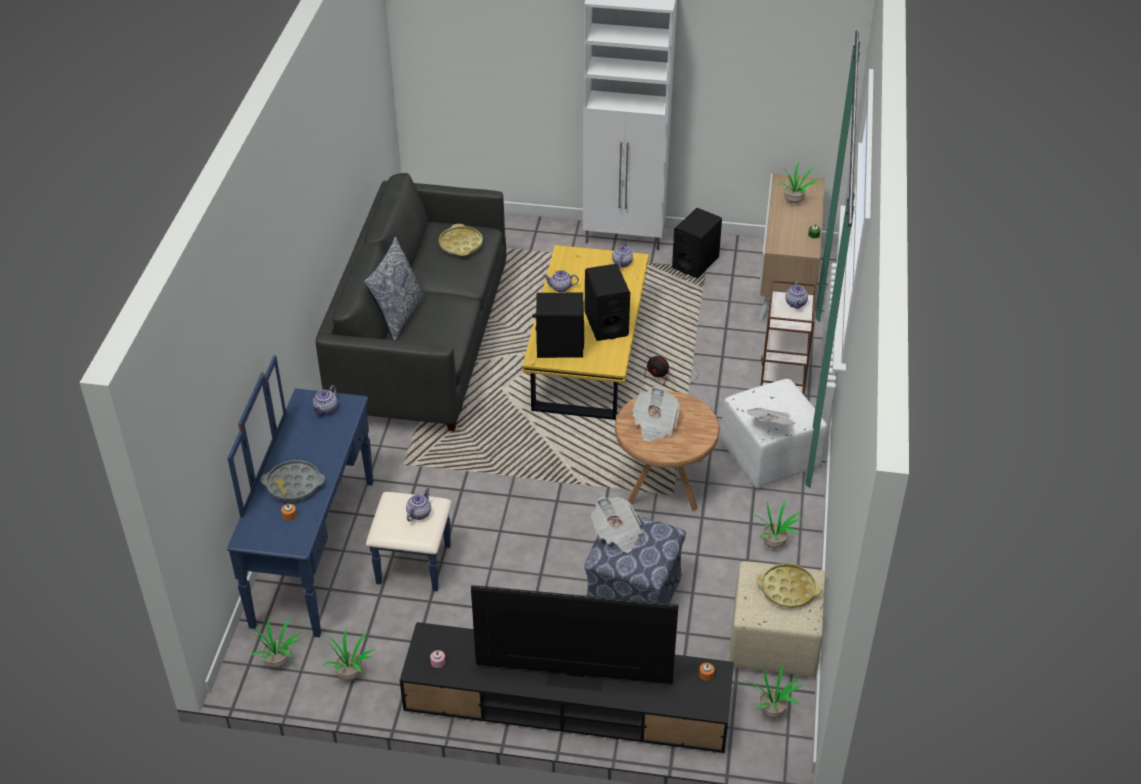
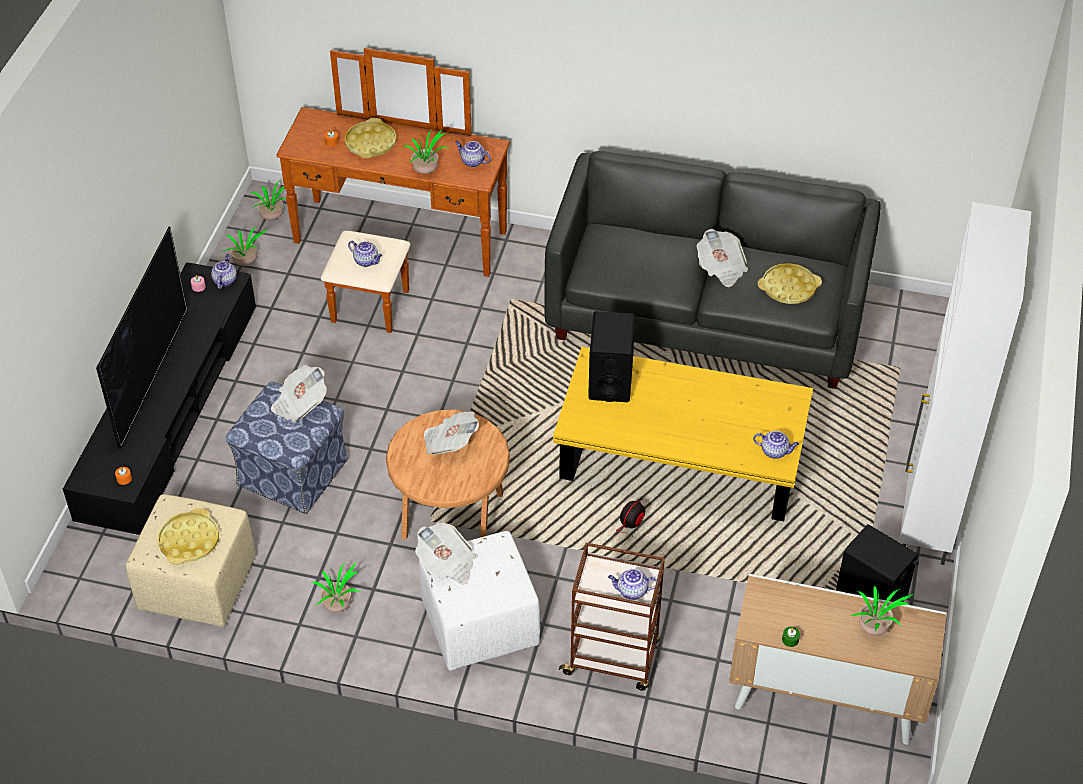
camera: 95 degrees right, 5 degrees up
(294, 485) = (370, 143): grey tray -> yellow tray
(337, 553) = (394, 252): blue dresser -> brown dresser
(397, 316) = (657, 235): pillow -> none
(439, 279) = (721, 268): none -> newspaper
(560, 288) = (723, 388): teapot -> teapot (225, 280)
(606, 324) = (651, 426): black speaker -> none
(771, 710) = (113, 569): potted plant -> potted plant (427, 171)

